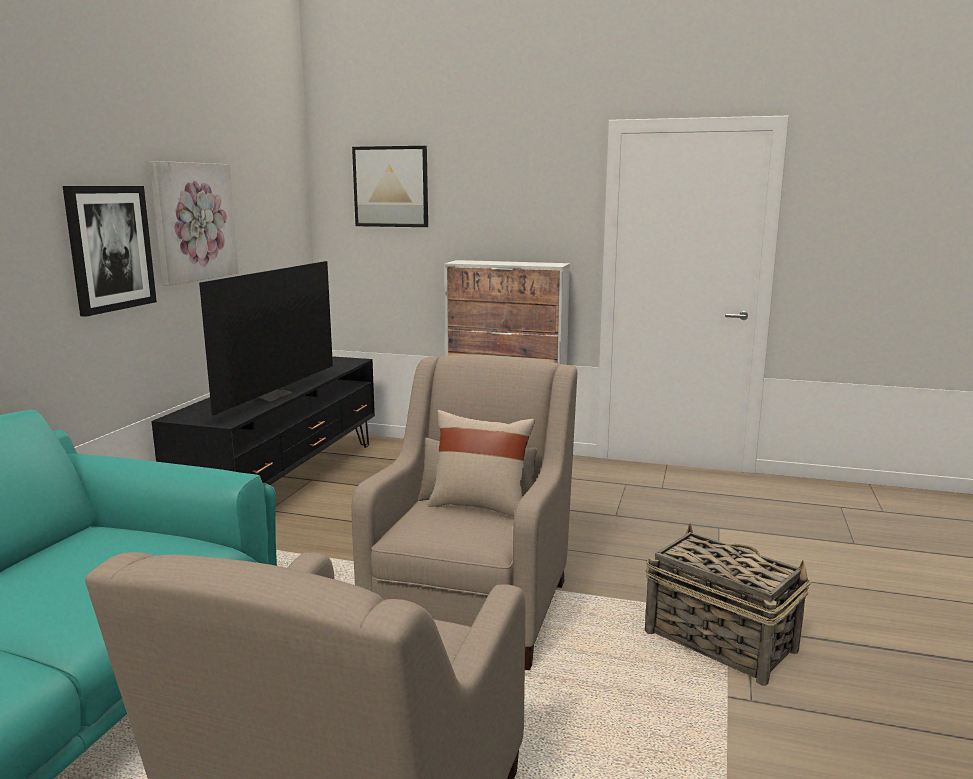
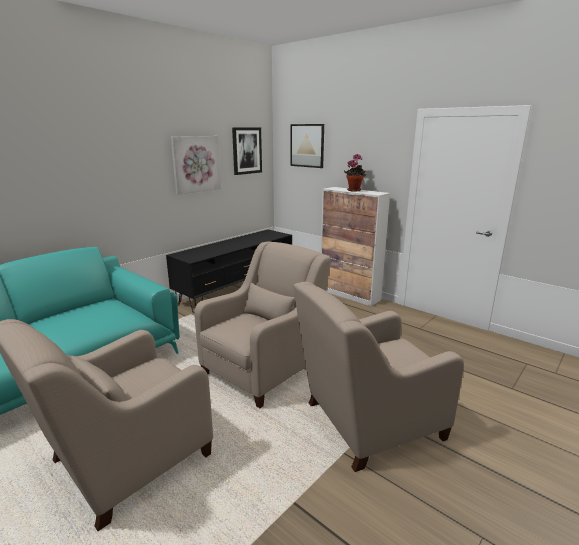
camera: 25 degrees right, 5 degrees up
(110, 248) = (147, 177): picture -> picture (246, 150)
(270, 395) = (224, 249): television -> none
(480, 506) = (263, 321): beige pillow -> none
(505, 262) = (354, 190): none -> potted plant
(718, 640) = (368, 422): basket -> beige armchair

